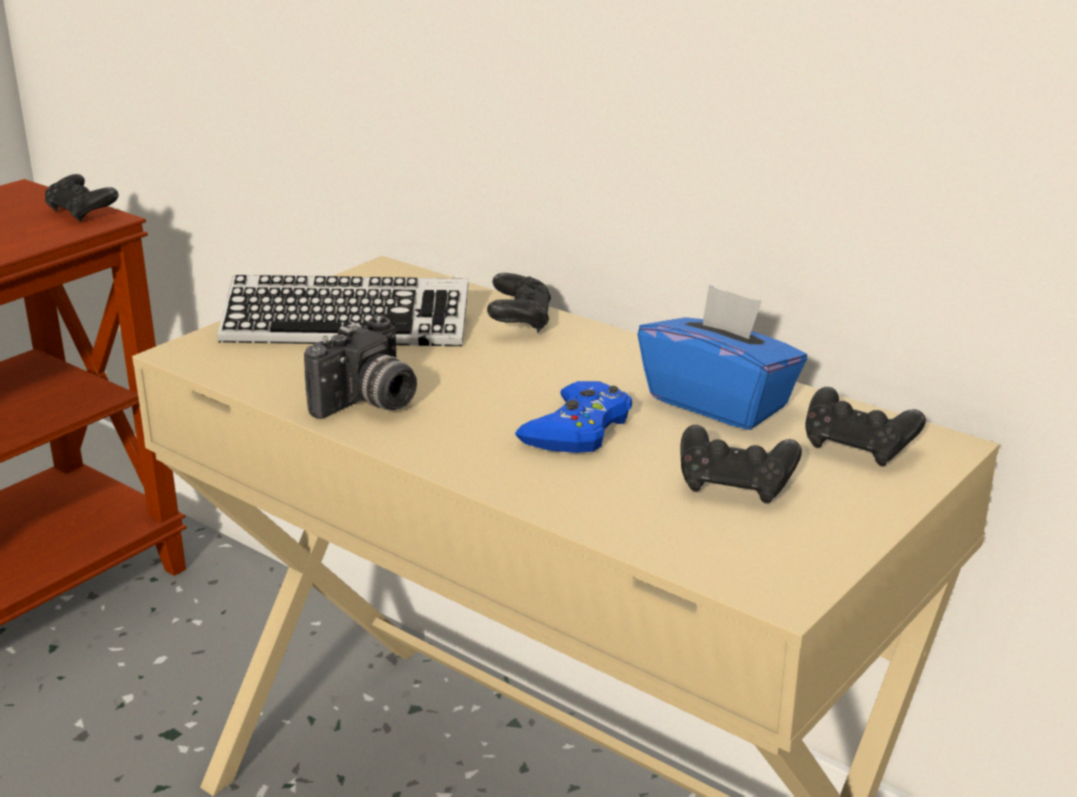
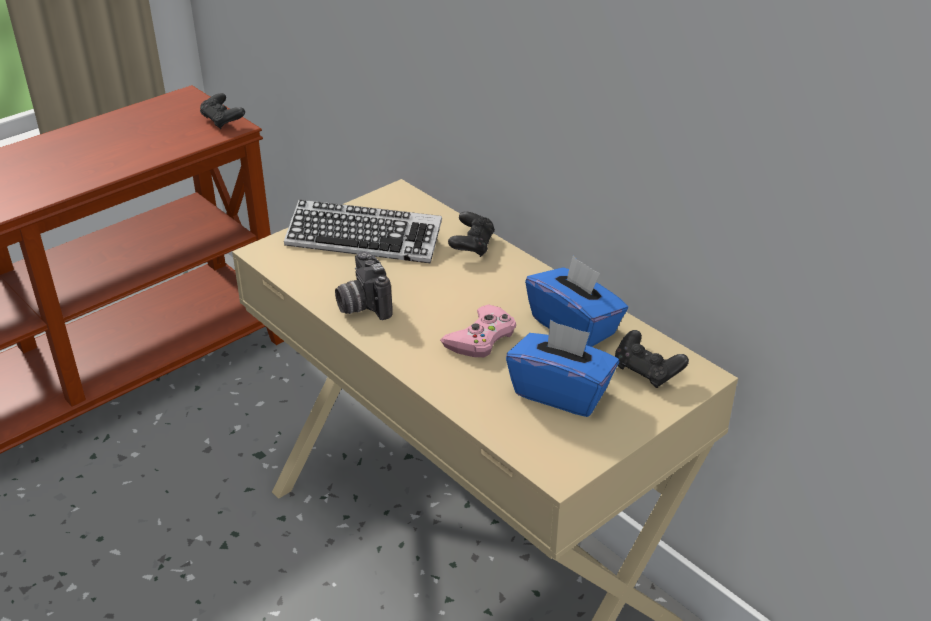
camera: 10 degrees right, 10 degrees up
(368, 404) = (362, 305): camera -> camera turned 105 degrees clockwise
(578, 429) = (481, 338): blue game controller -> pink game controller
(735, 486) = (561, 392): black game controller -> blue tissue box

